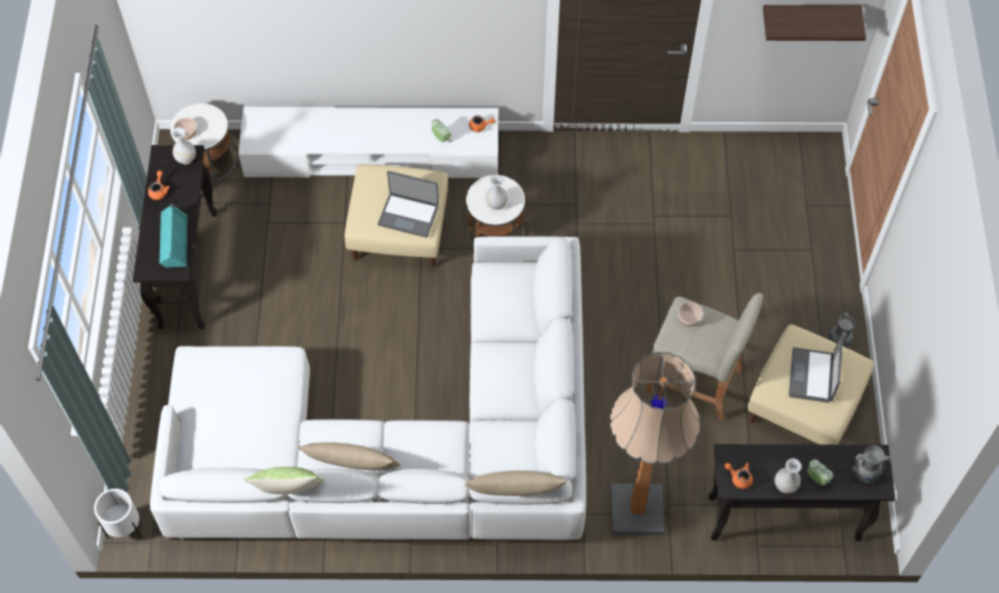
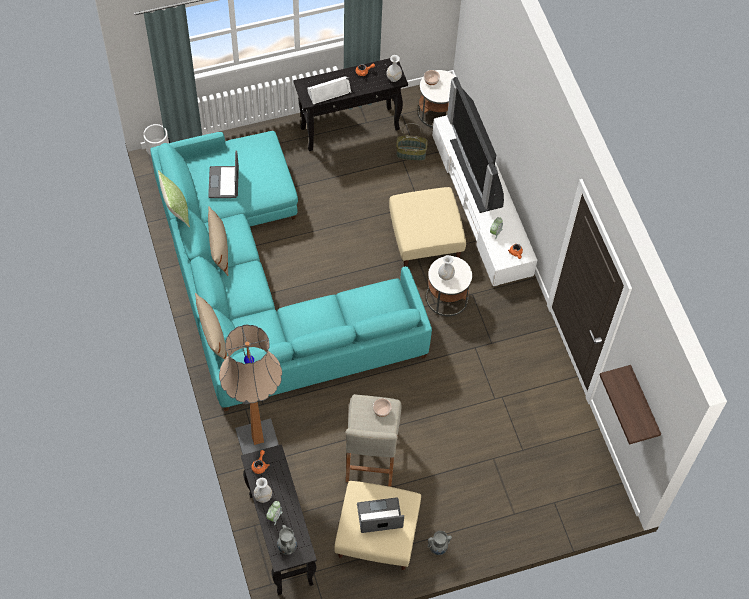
camera: 70 degrees right, 0 degrees up
(173, 241) = (329, 91): turquoise speaker -> white speaker
(260, 209) = (411, 153): none -> basket
(345, 130) = (478, 173): none -> television
(400, 441) = (265, 286): white sofa -> turquoise sofa
(409, 214) = (419, 227): laptop -> laptop (224, 182)

